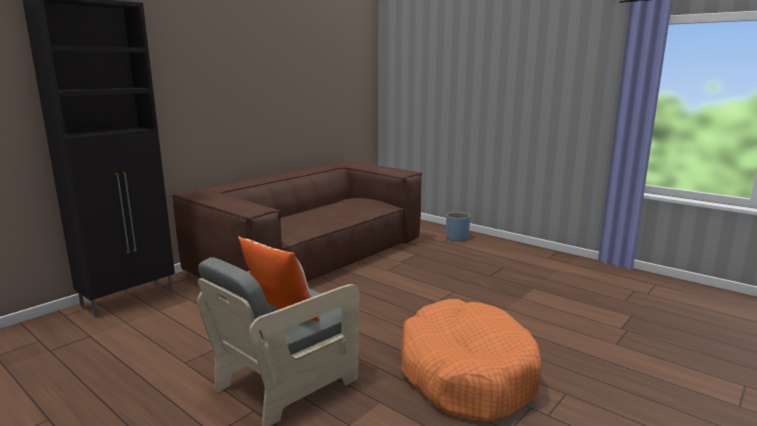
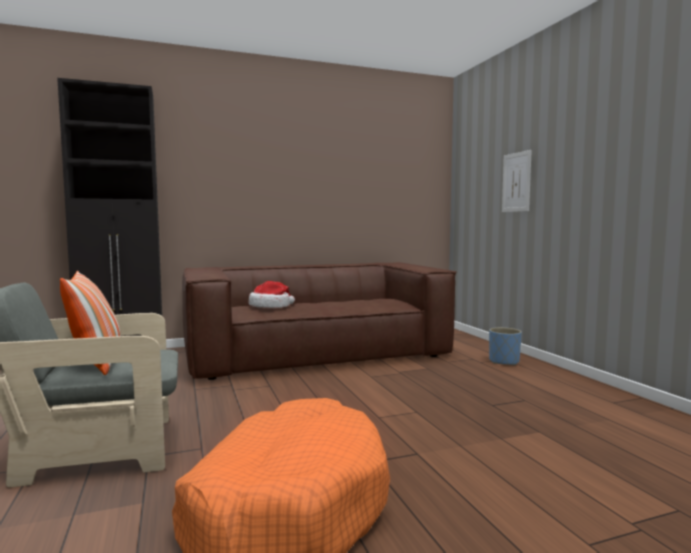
camera: 30 degrees right, 10 degrees down
(286, 224) = (271, 306): none -> hat
(453, 94) = (516, 182): none -> picture

